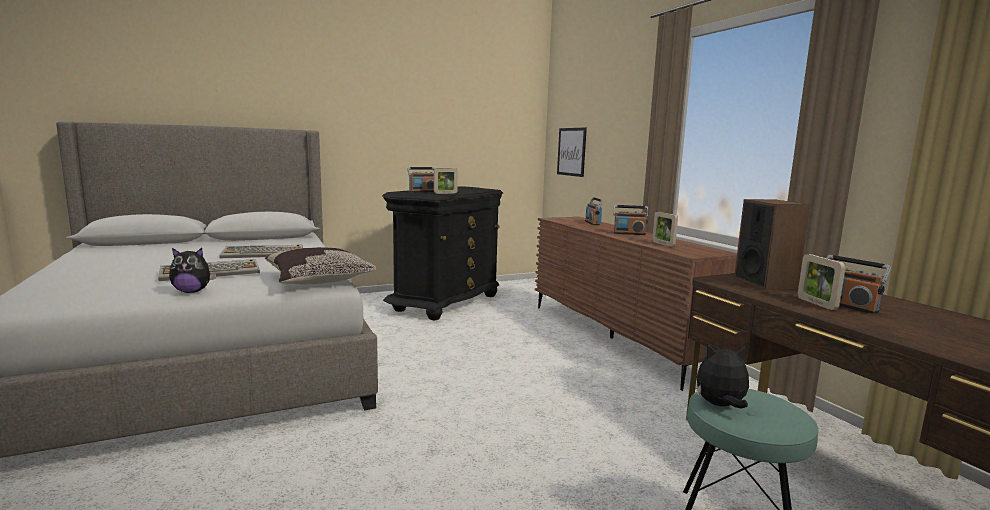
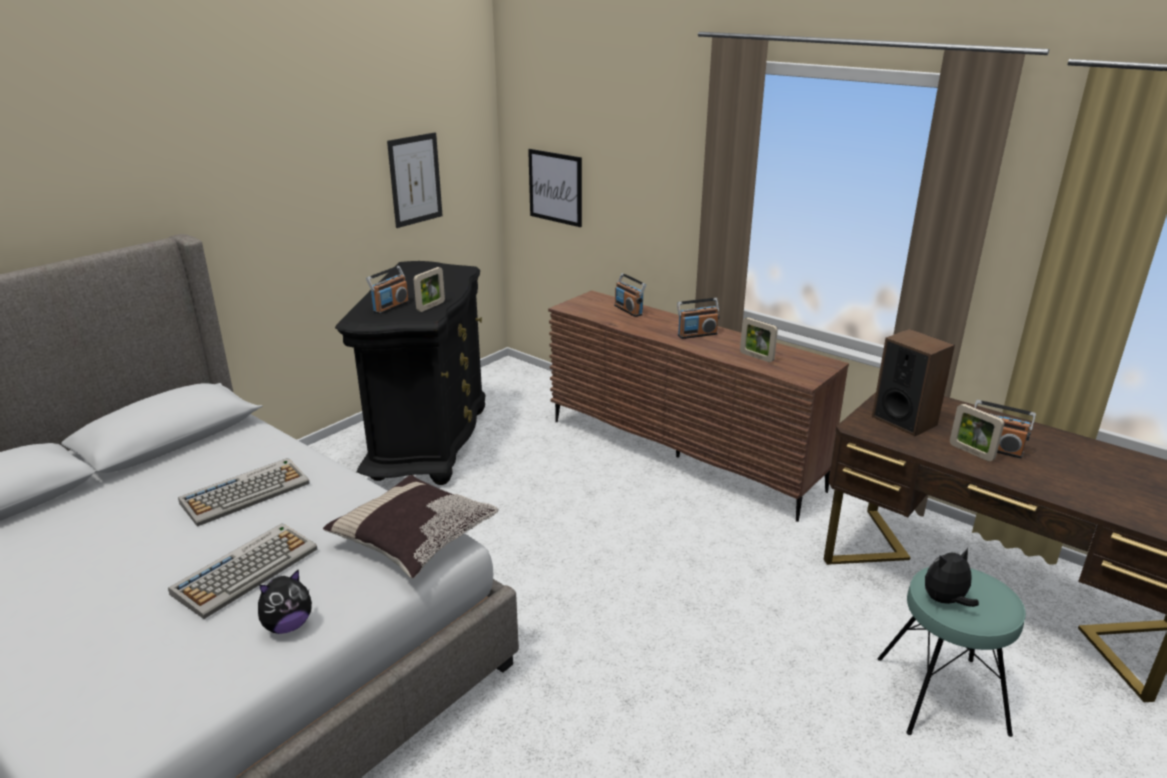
camera: 25 degrees left, 15 degrees up
(479, 138) = (415, 180): none -> picture

